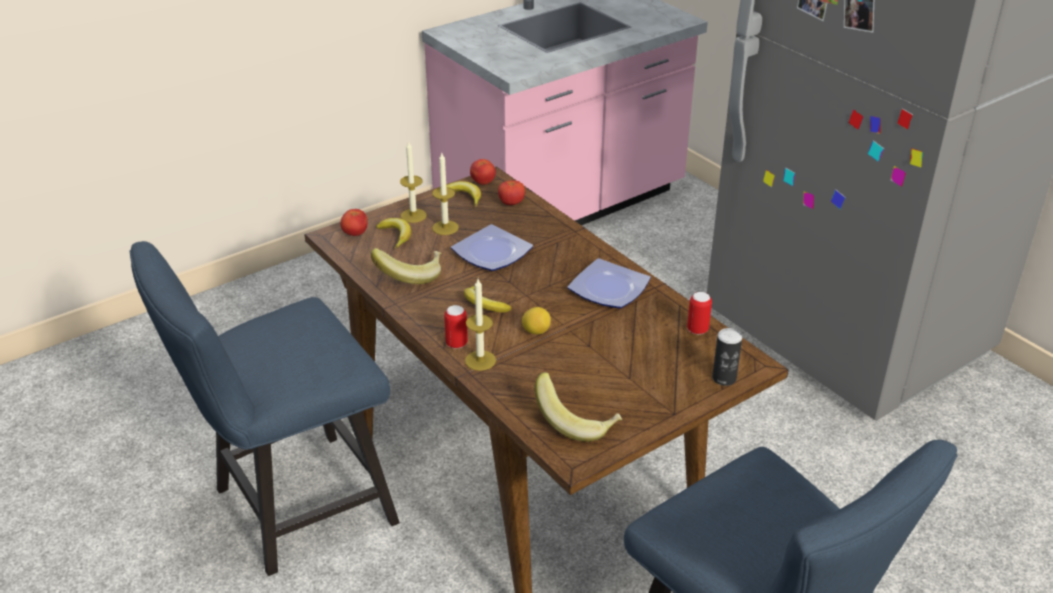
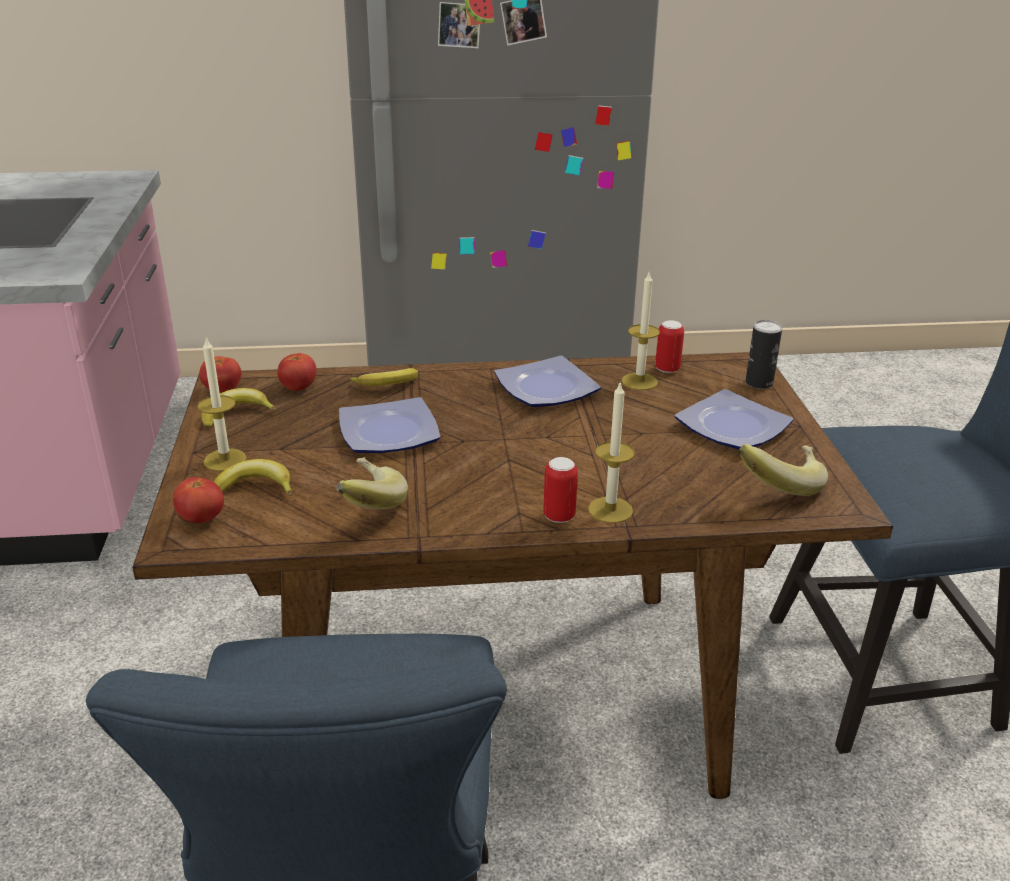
camera: 60 degrees left, 5 degrees down
(445, 227) = (288, 446): candle -> candle (639, 381)
(484, 305) = (495, 472): banana -> banana (387, 385)
(536, 331) = (585, 455): lemon -> none
(640, 381) = (732, 426): none -> plate

